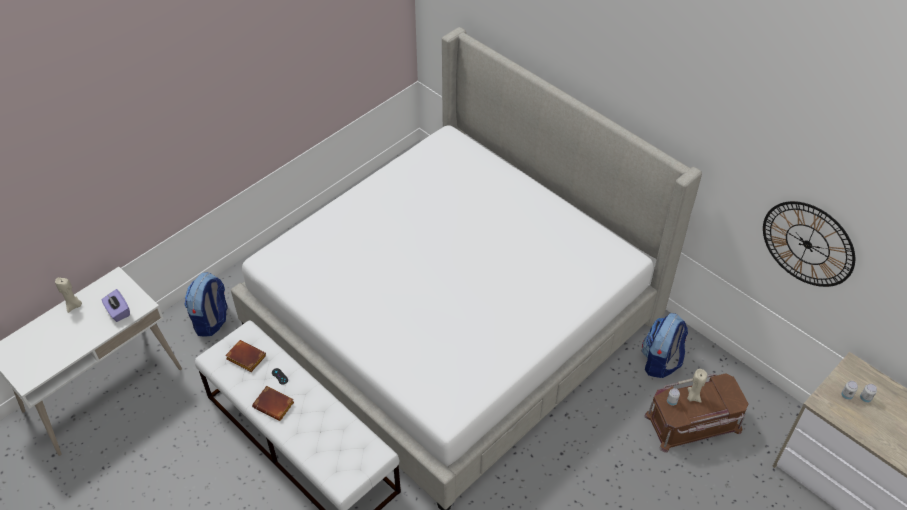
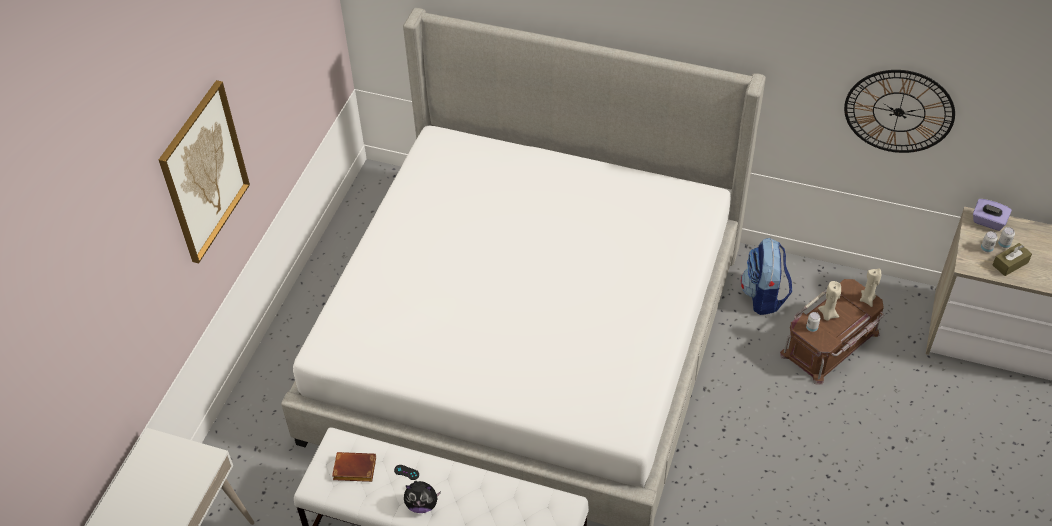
camera: 25 degrees left, 0 degrees up
(74, 306) = (123, 494): beige candle -> beige candle (867, 299)
(118, 312) = (184, 478): purple tissue box -> purple tissue box (988, 222)
(212, 321) = (254, 454): backpack -> none
(225, 94) = (204, 172): none -> picture
(275, 405) = (422, 505): brown book -> plush toy
(860, 417) = (1010, 264): none -> brown tissue box

